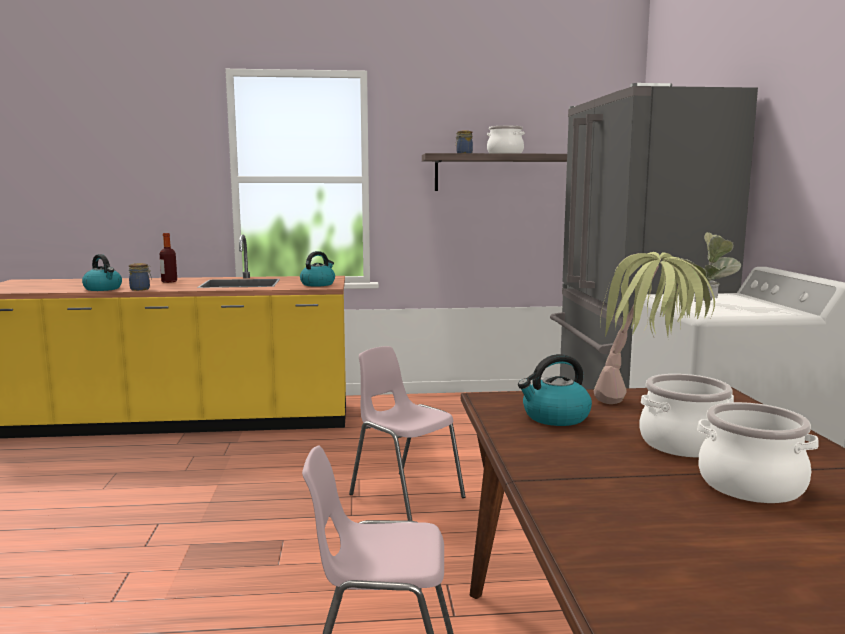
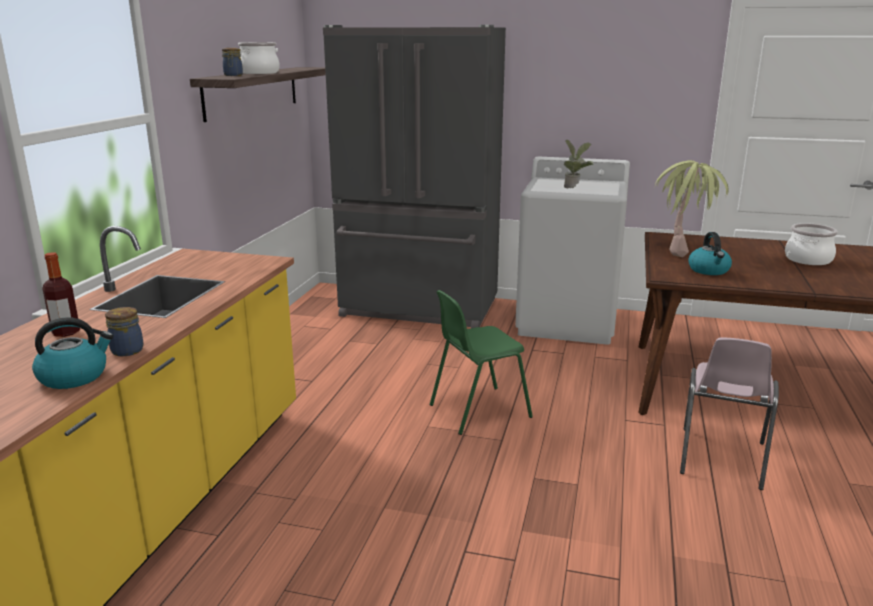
camera: 70 degrees left, 10 degrees up
(318, 284) = (242, 263): kettle -> none
(405, 496) = (478, 411): pink chair -> green chair
(683, 444) = (753, 258): cooking pot -> none

